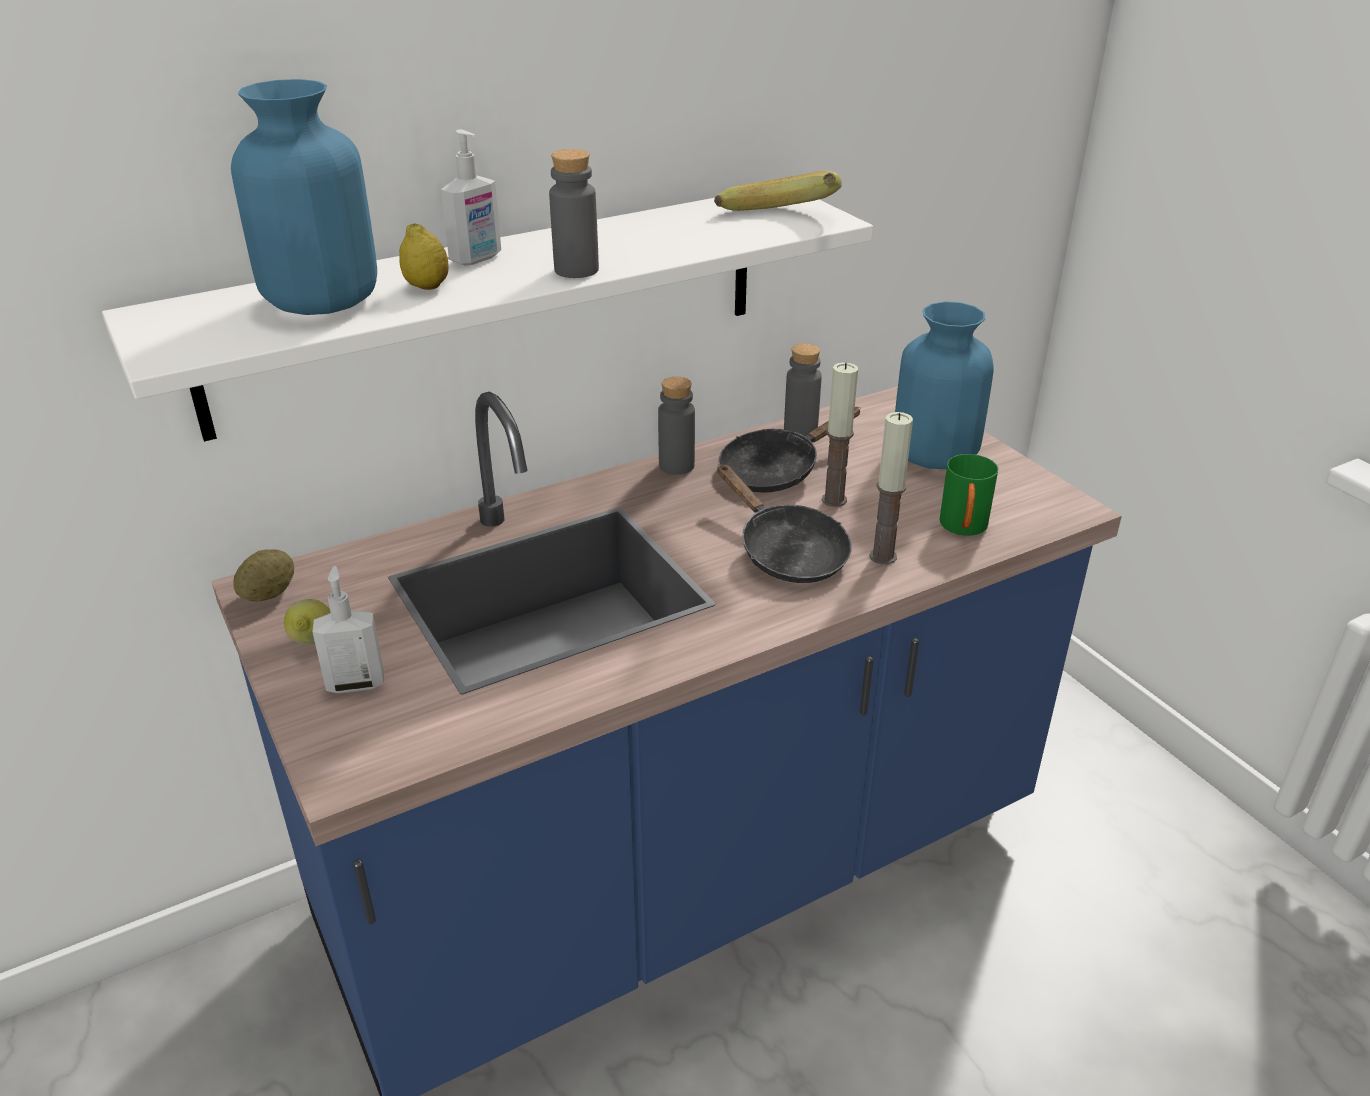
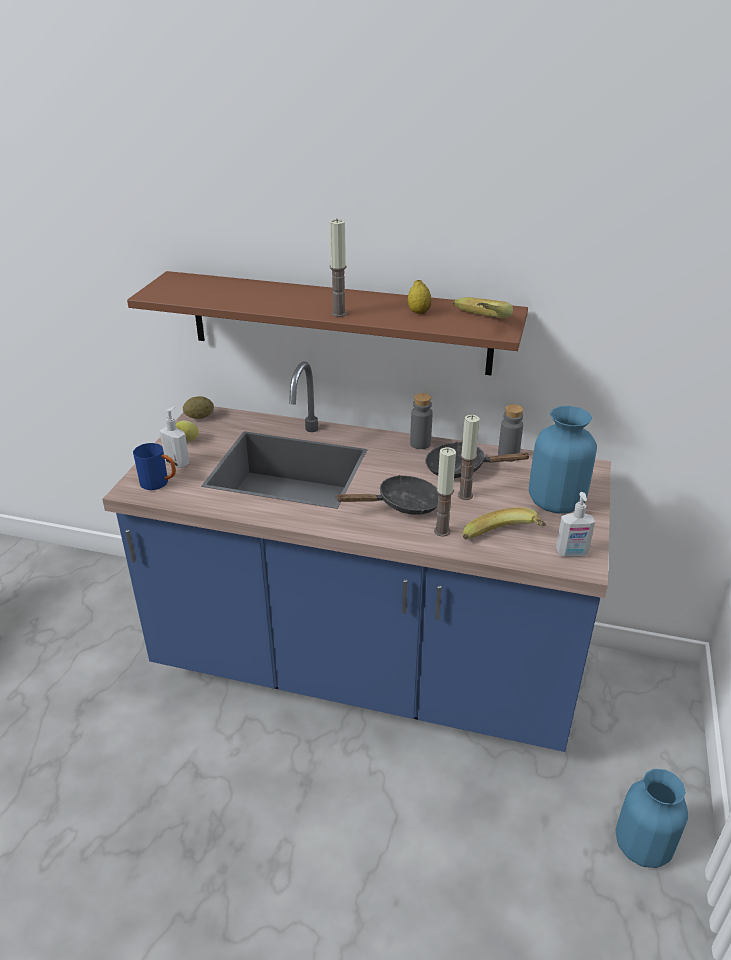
camera: 45 degrees right, 0 degrees up
(322, 301) = (230, 292): blue vase -> blue vase (642, 846)
(380, 733) = (159, 483): none -> blue mug
(427, 287) = (273, 300): lemon -> lemon (419, 312)
(476, 259) = (314, 295): soap dispenser -> soap dispenser (571, 553)
(494, 306) = (338, 322): white shelf -> brown shelf
(576, 270) = (339, 313): grey bottle -> candle
(786, 552) = (402, 505): black frying pan -> black frying pan turned 120 degrees counterclockwise
(963, 529) = (504, 542): green mug -> banana

